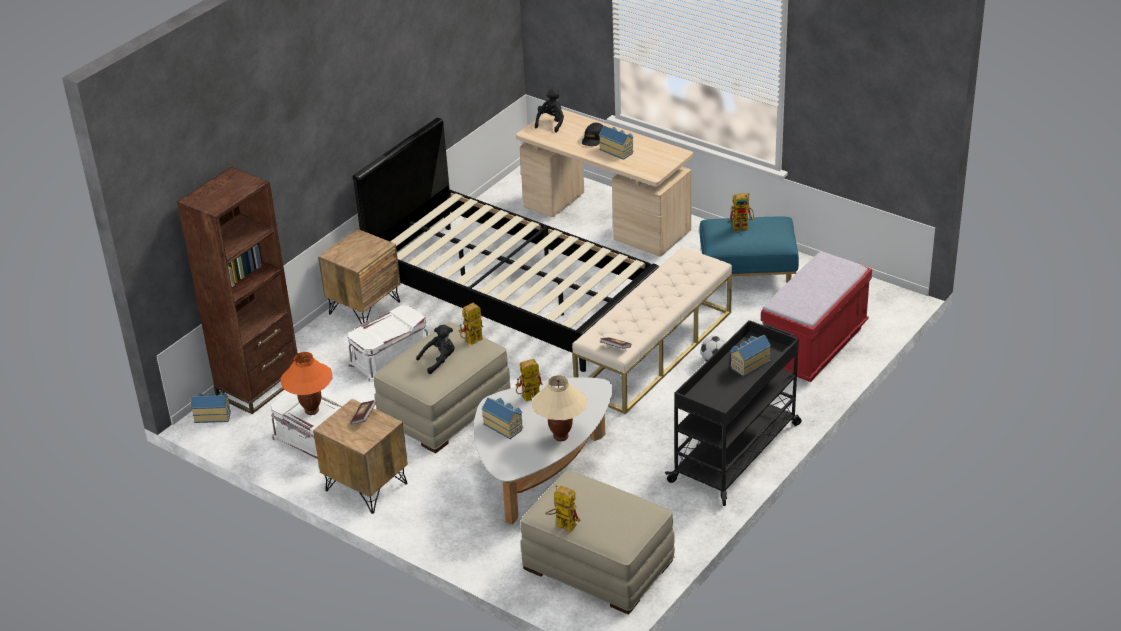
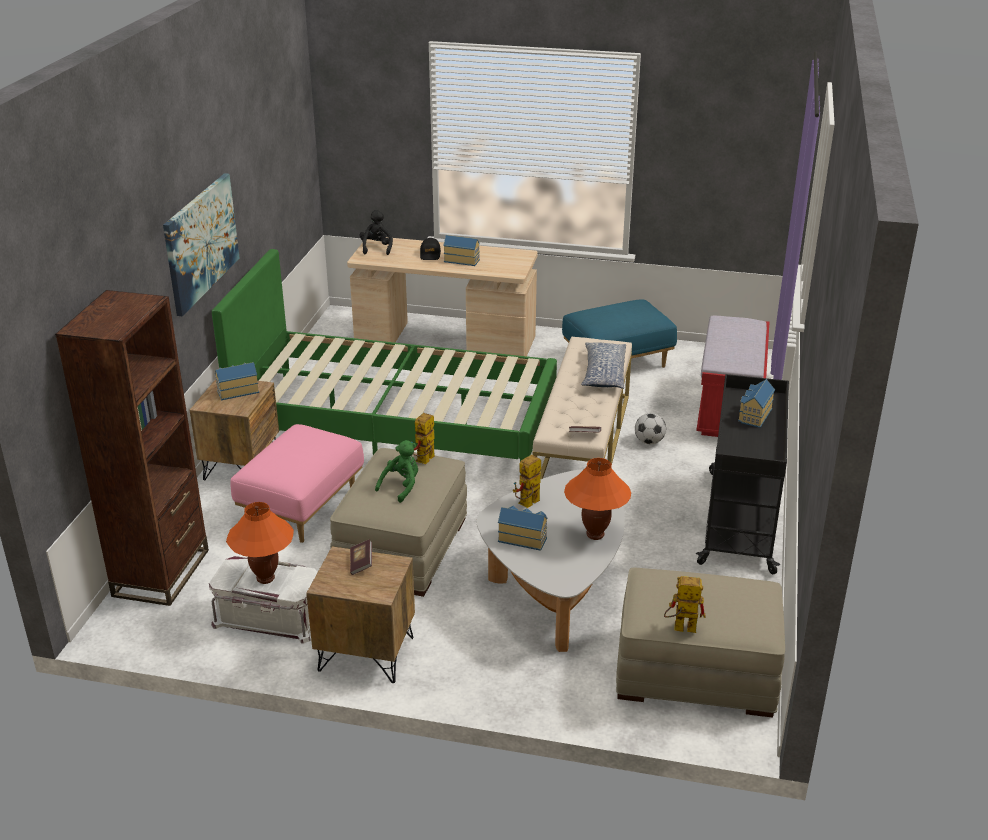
camera: 25 degrees left, 5 degrees down
(212, 415) = (118, 619): toy house -> toy house (237, 391)
(347, 119) = (201, 242): none -> picture
(389, 356) = (302, 507): white storage box -> pink ottoman
(439, 360) = (401, 487): black plush toy -> green plush toy
(510, 294) = (396, 423): black bed -> green bed
(561, 437) = (595, 535): beige table lamp -> orange table lamp
(679, 291) = (603, 373): none -> pillow
(743, 227) = (612, 312): toy robot -> none

